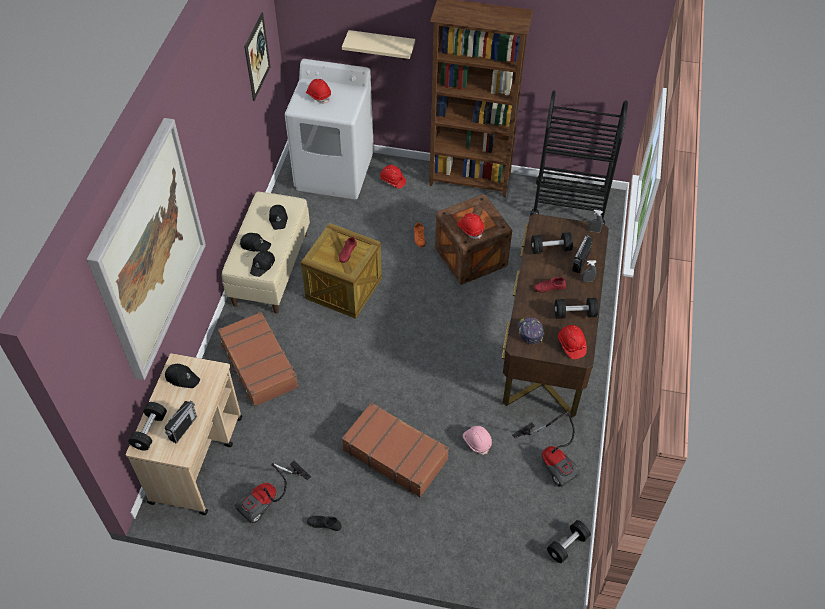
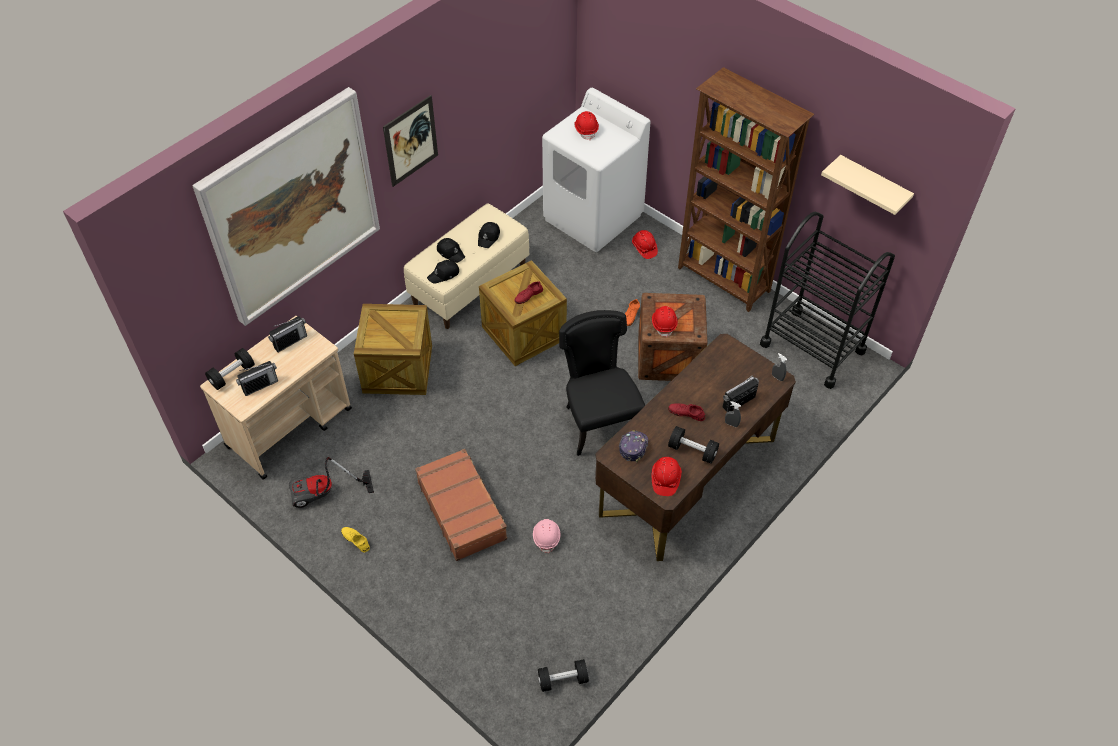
camera: 30 degrees right, 0 degrees up
(182, 378) = (290, 341): black cap -> radio
(257, 57) = (528, 67): picture -> picture (411, 141)
(258, 365) = (398, 369): brown suitcase -> crate
(324, 524) = (355, 540): black shoe -> yellow shoe
(382, 45) = (666, 100): beige shelf -> beige shelf (873, 186)
(452, 331) = (598, 421): none -> black chair
(550, 249) = (717, 376): black dumbbell -> none
(552, 459) = (607, 591): vacuum cleaner -> none

